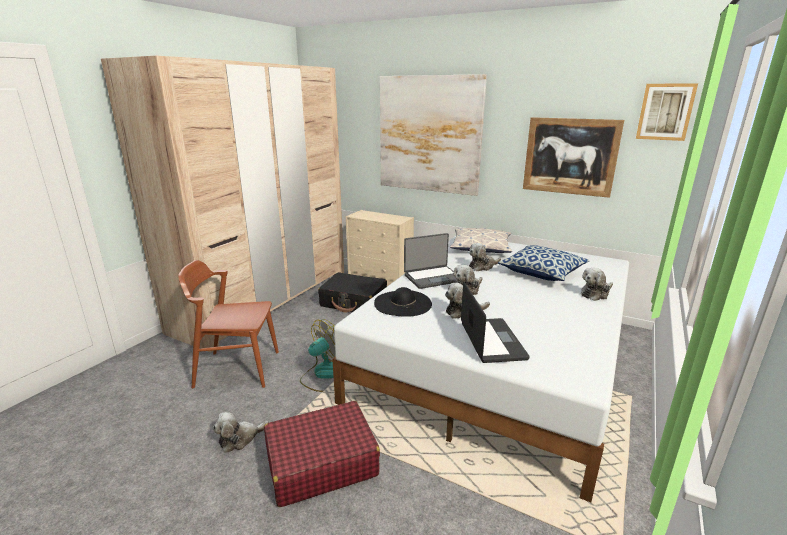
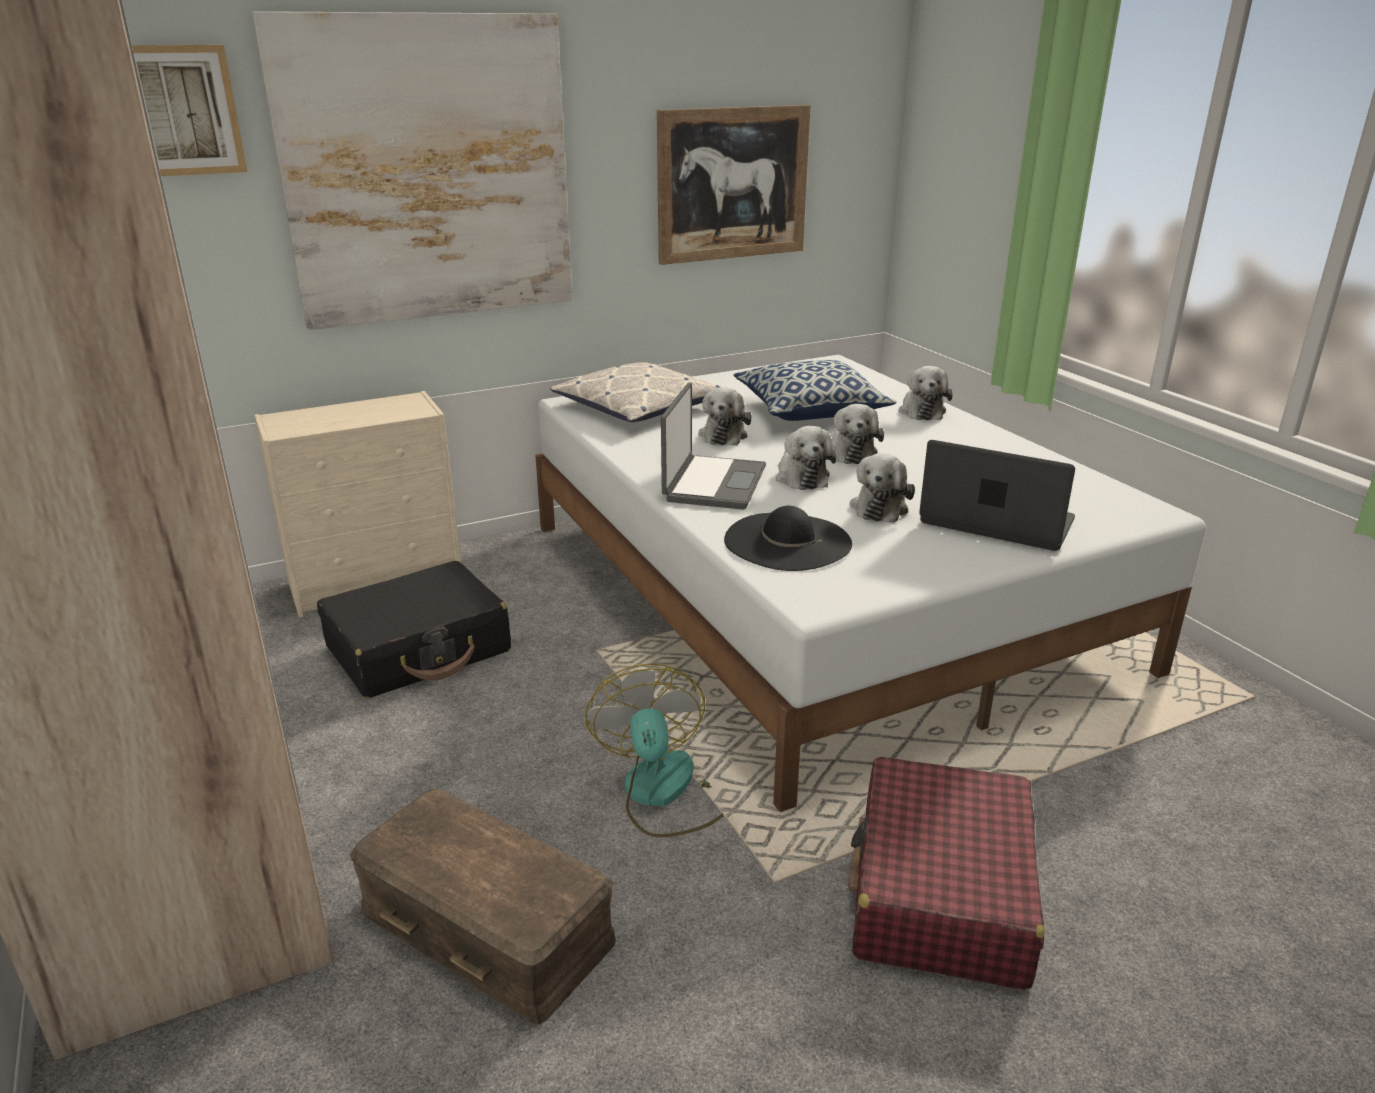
camera: 55 degrees left, 5 degrees up
(237, 369) = (484, 927): brown chair -> brown storage box
(240, 439) = (780, 995): plush toy -> plush toy (851, 452)
(665, 112) = (859, 87): picture -> picture (183, 111)

